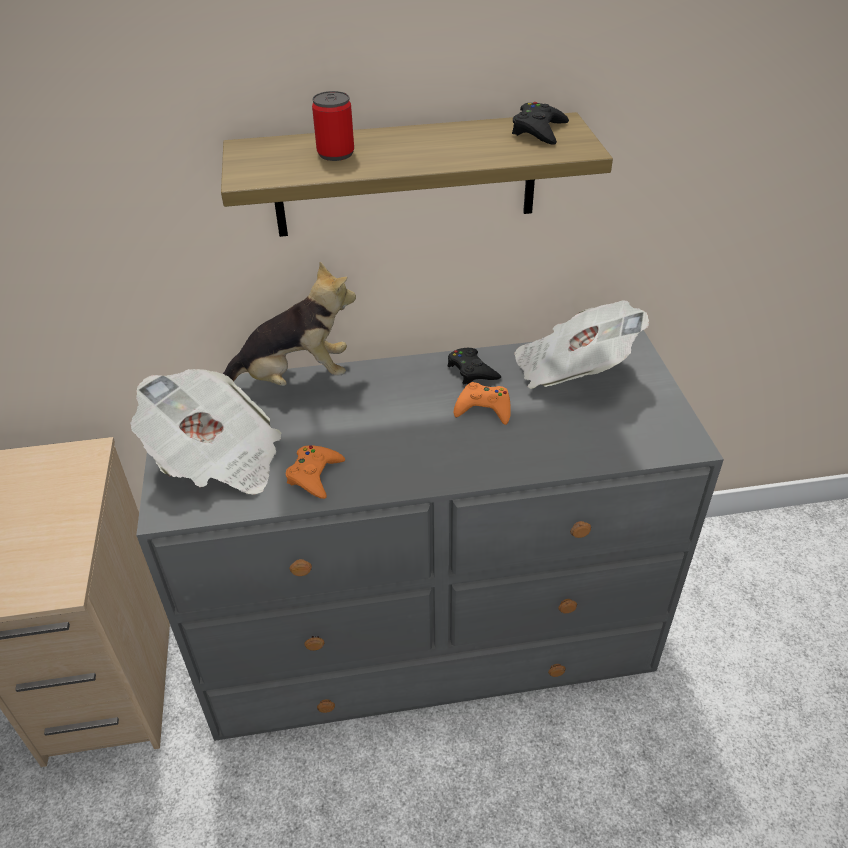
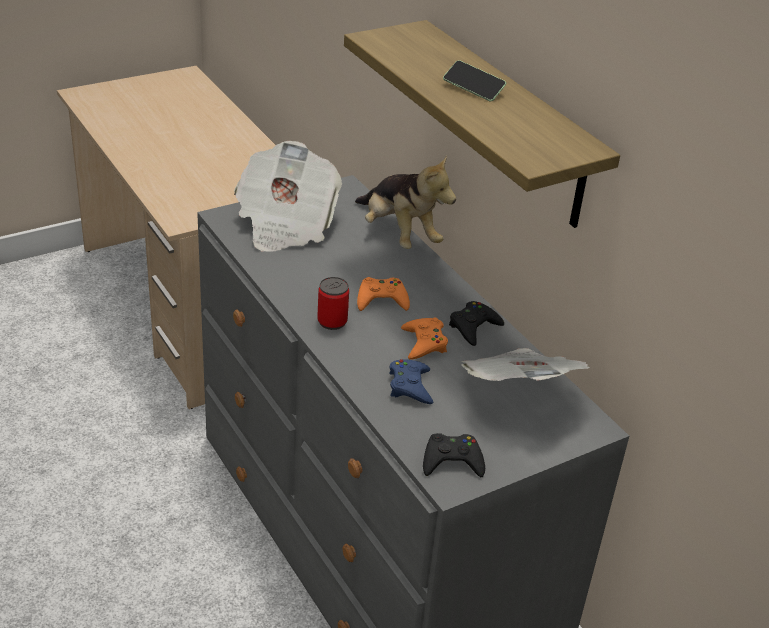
camera: 65 degrees right, 5 degrees down
(314, 475) = (291, 271): orange game controller -> orange game controller (381, 300)
(335, 153) = (435, 61): can -> can (332, 321)
(413, 147) = (473, 89): none -> phone
(539, 130) = (555, 139): black game controller -> black game controller (452, 461)
(547, 434) = (410, 386): none -> blue game controller

